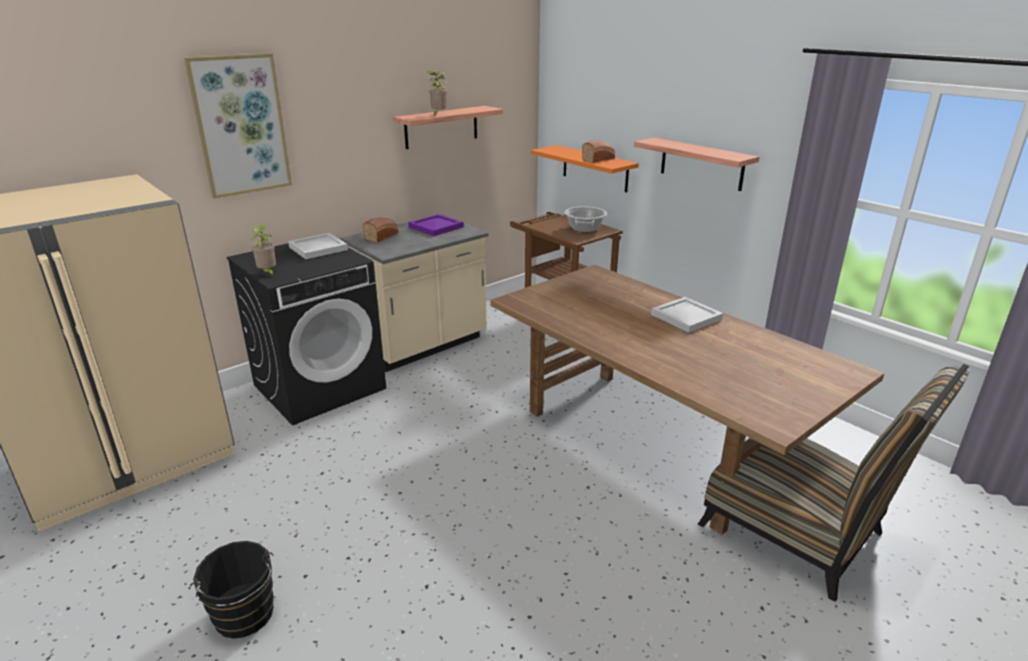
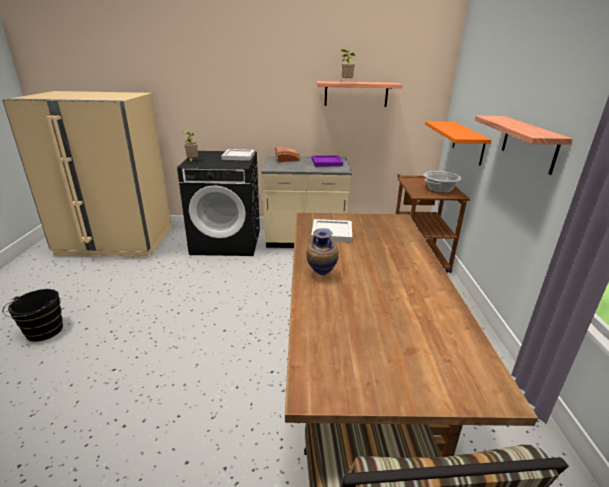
camera: 40 degrees right, 0 degrees up
(241, 125) = (212, 73): picture -> none
(599, 159) = (461, 132): bread -> none
(632, 349) = (321, 276): none -> vase
(687, 317) = (410, 273): white tray -> white tray (332, 233)

